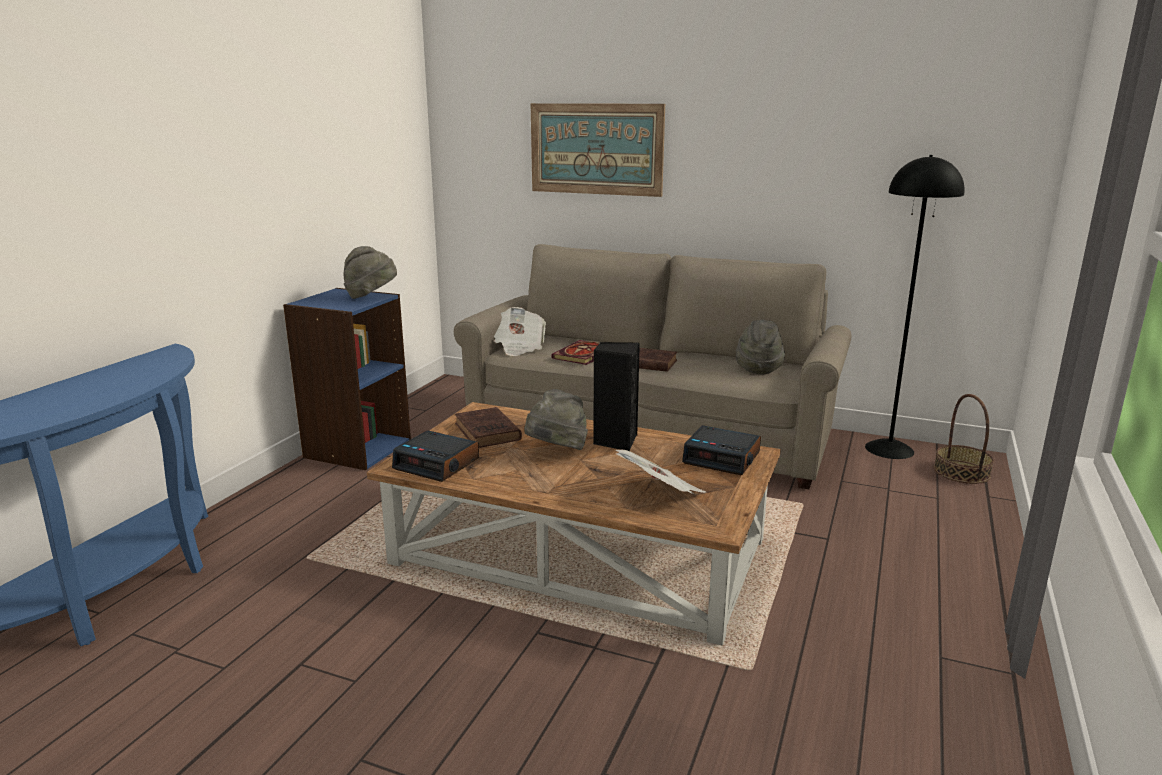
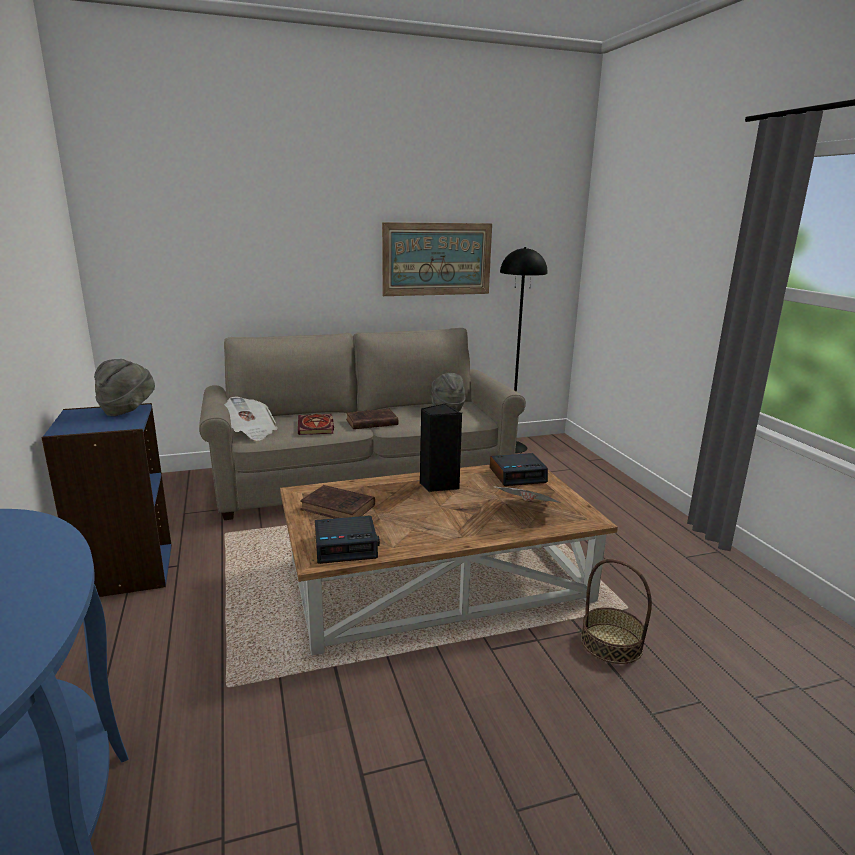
camera: 40 degrees left, 0 degrees up
(556, 452) = (415, 505): grey hat -> none
(596, 149) = (266, 249): picture -> picture (437, 259)
(962, 472) = (561, 450): basket -> basket (611, 643)

